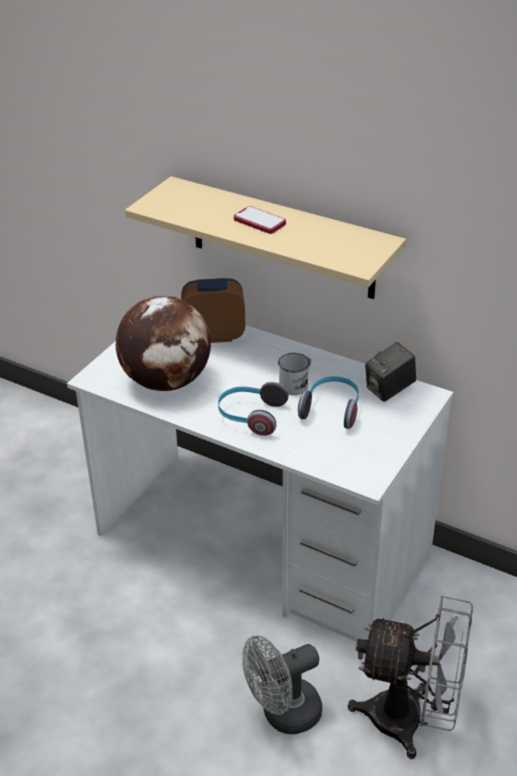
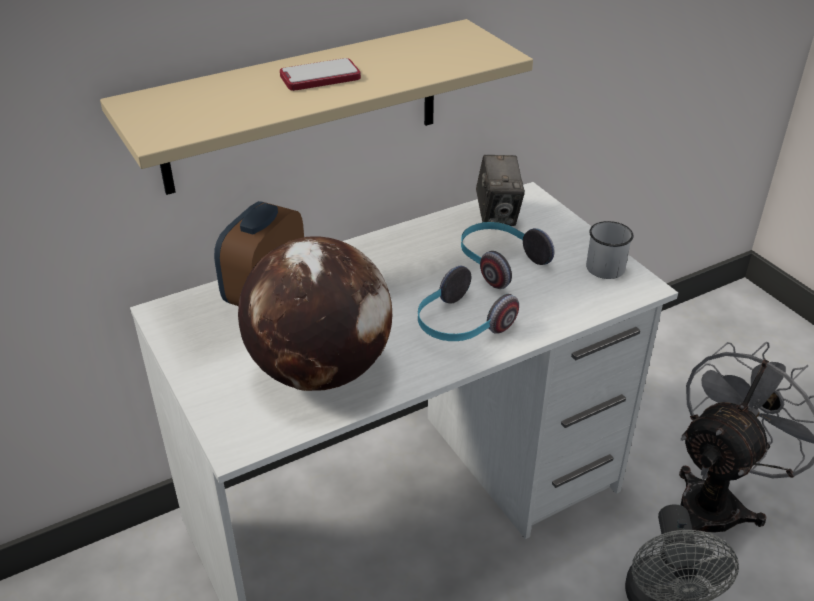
camera: 60 degrees left, 0 degrees up
(296, 384) = (429, 269): white mug -> white mug (602, 264)

